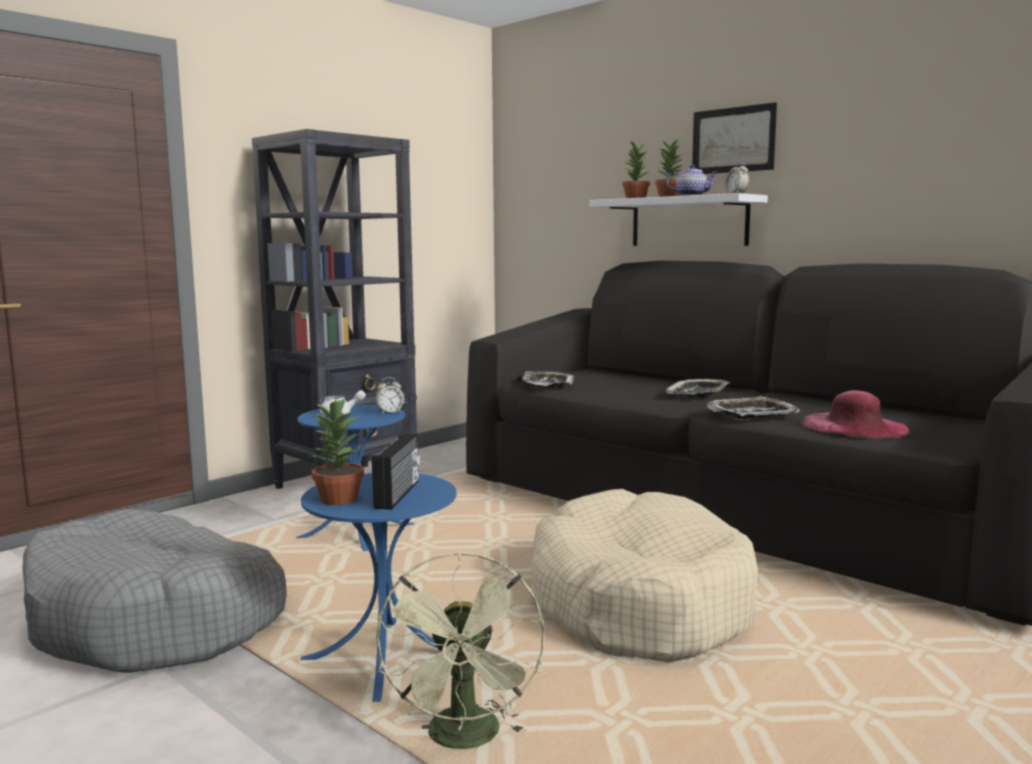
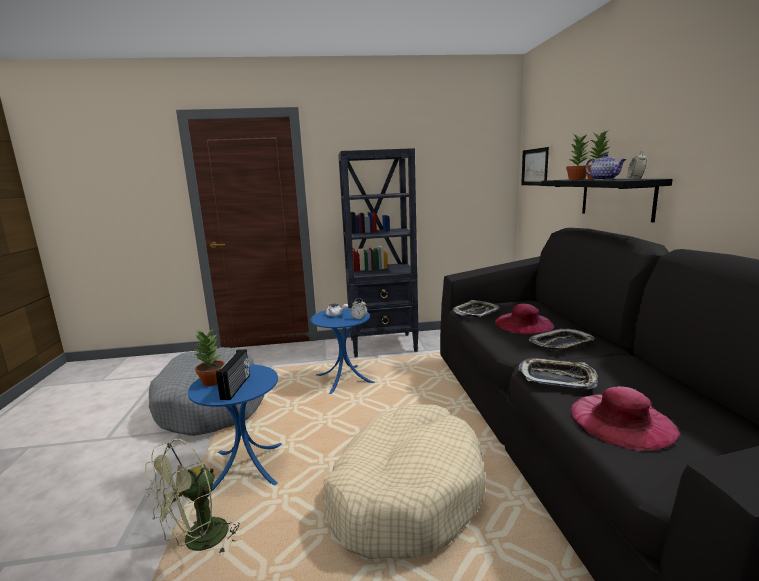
camera: 40 degrees right, 5 degrees up
(399, 494) = (237, 387): radio -> radio turned 45 degrees counterclockwise
(622, 387) = (523, 324): none -> pink hat
(688, 222) = (616, 198): white shelf -> black shelf
(733, 140) = (651, 128): picture -> picture (534, 167)

